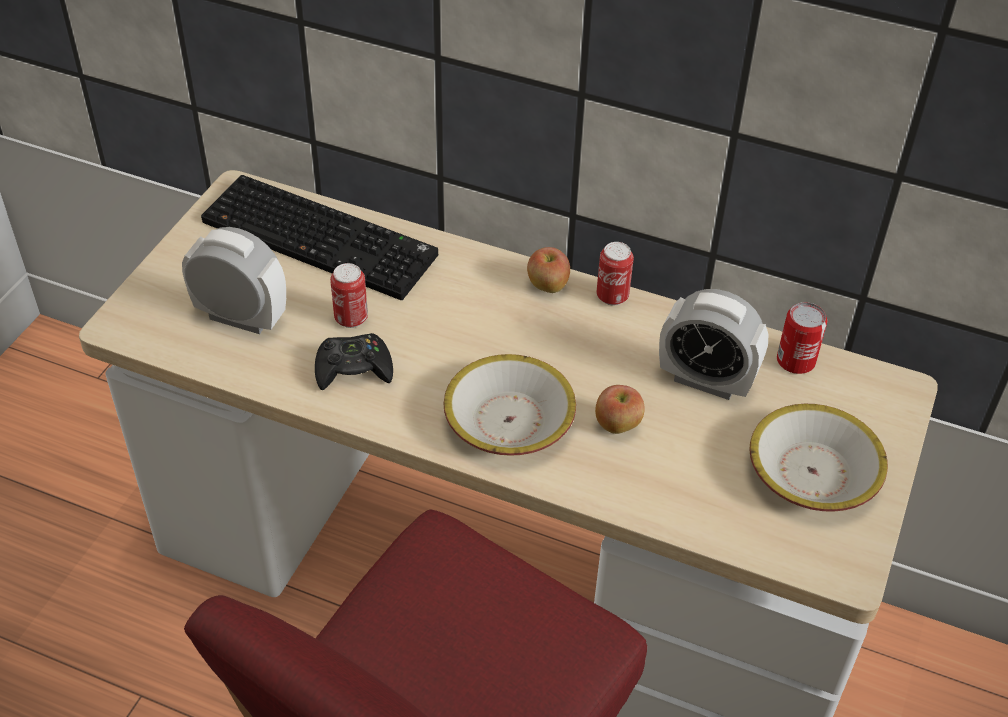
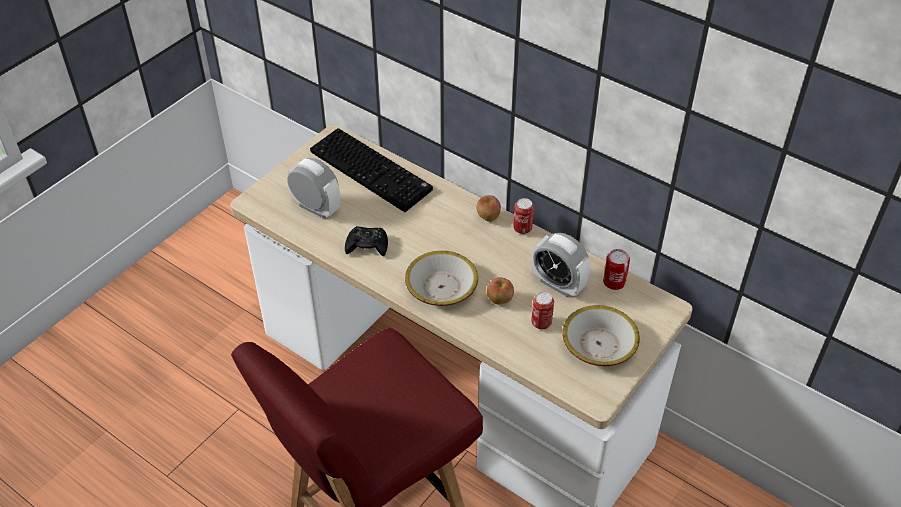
camera: 15 degrees right, 0 degrees up
(351, 319) = (374, 218): can -> can (541, 323)

